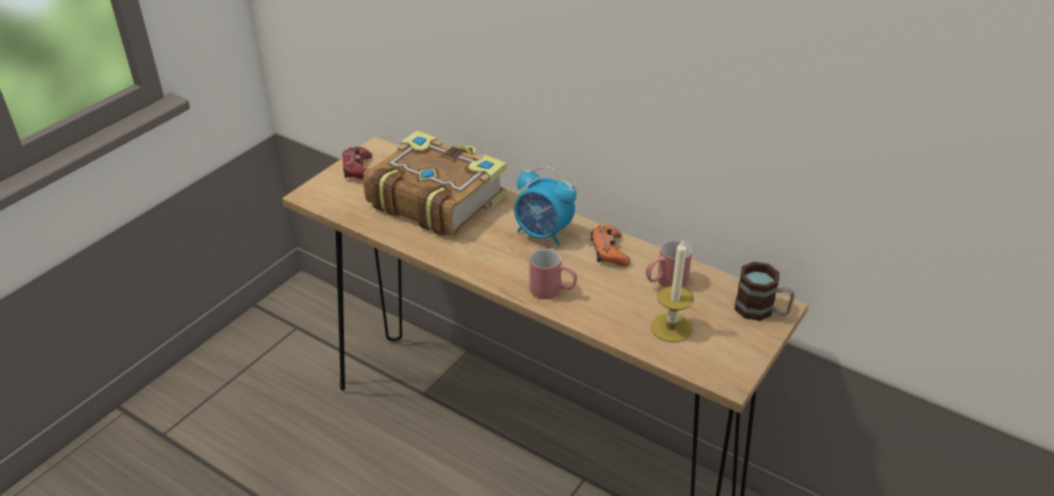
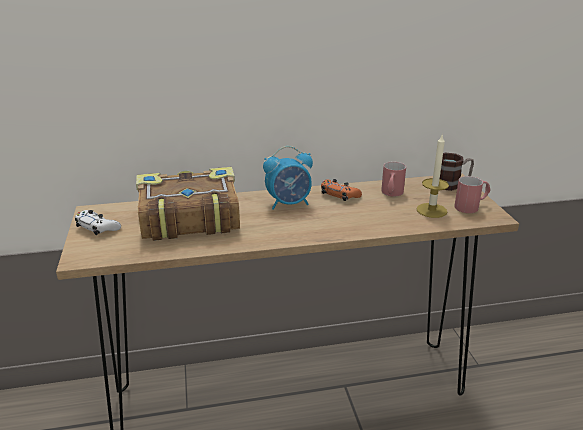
camera: 45 degrees left, 10 degrees down
(359, 170) = (97, 227): red game controller -> white game controller
(553, 291) = (346, 226): red mug -> red mug (471, 207)

